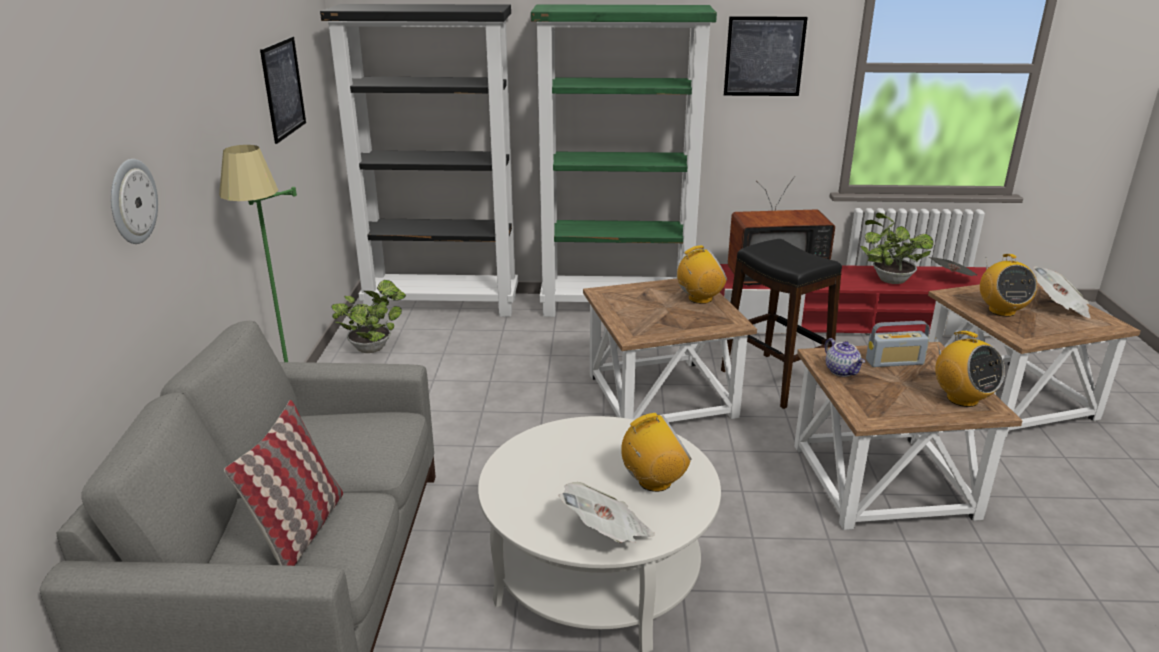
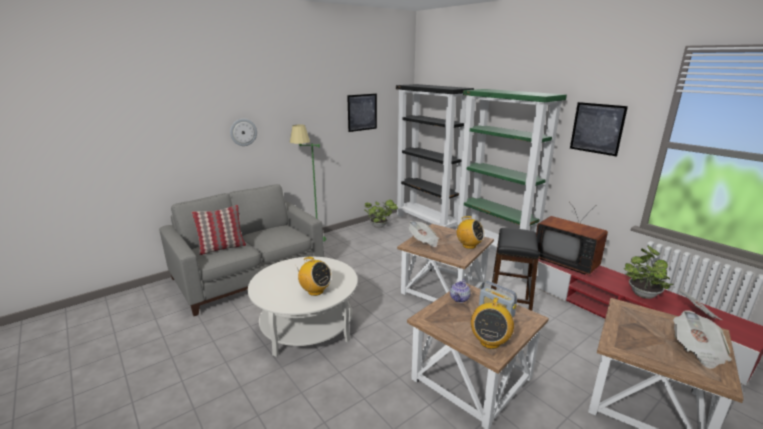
camera: 50 degrees right, 5 degrees down
(607, 533) = (271, 294): newspaper -> newspaper (424, 241)
(1001, 311) = (637, 328): radio -> none

